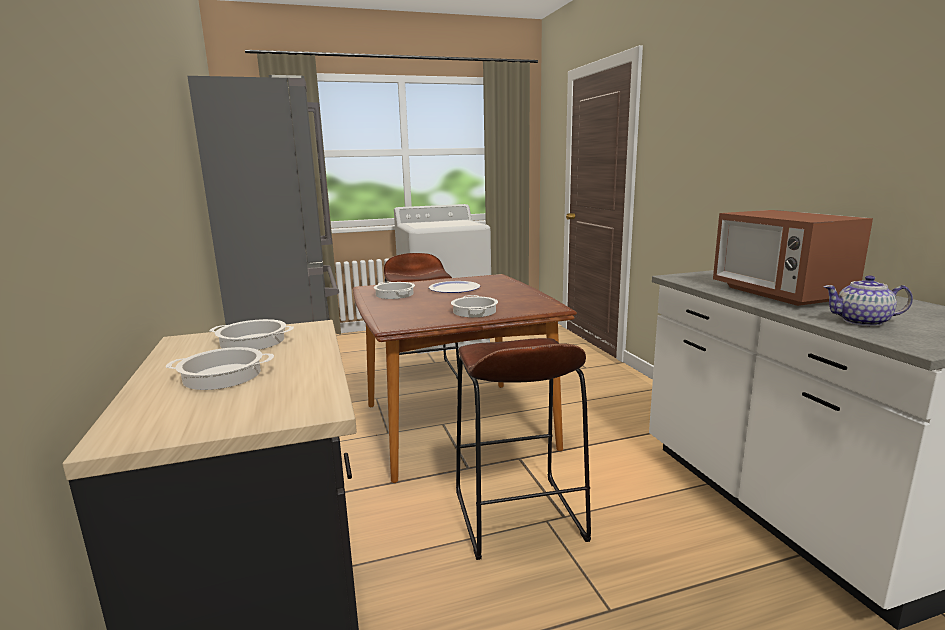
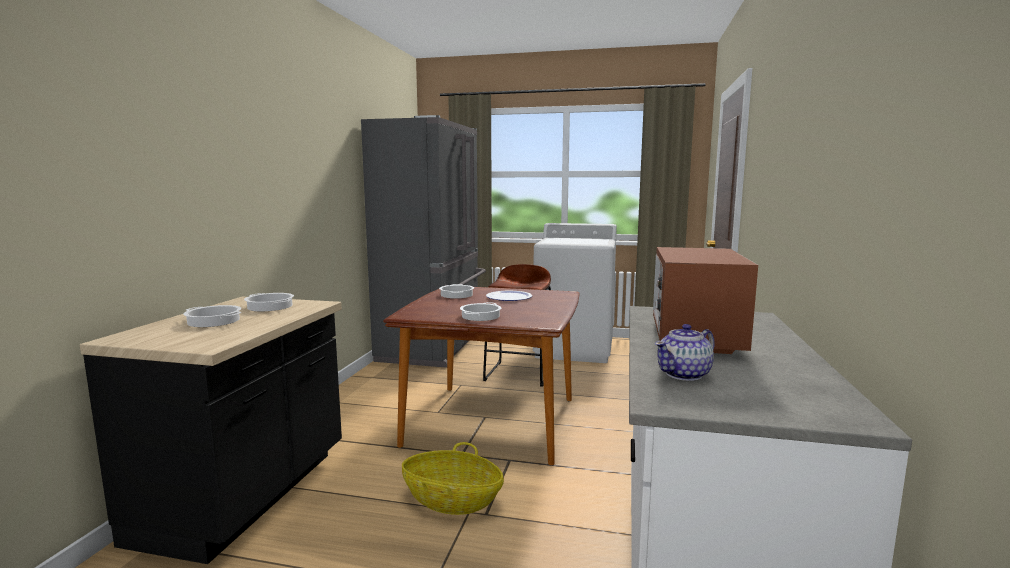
camera: 30 degrees right, 5 degrees down
(517, 516) = (452, 500): brown stool -> basket
(863, 322) = (684, 374): teapot -> teapot turned 75 degrees counterclockwise

